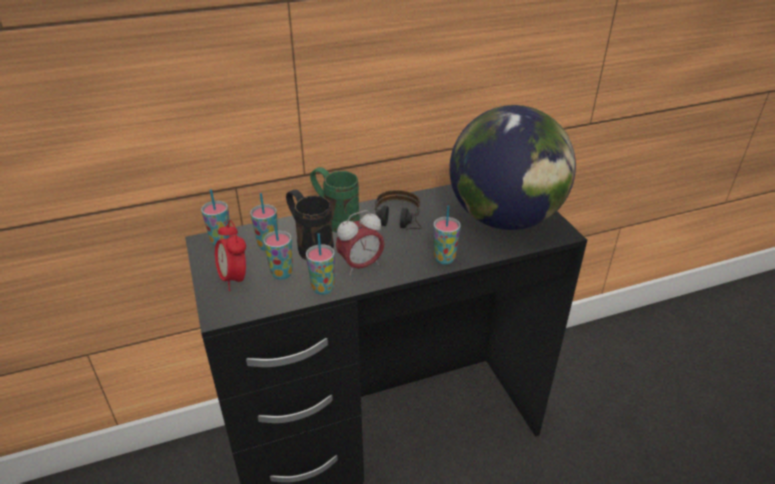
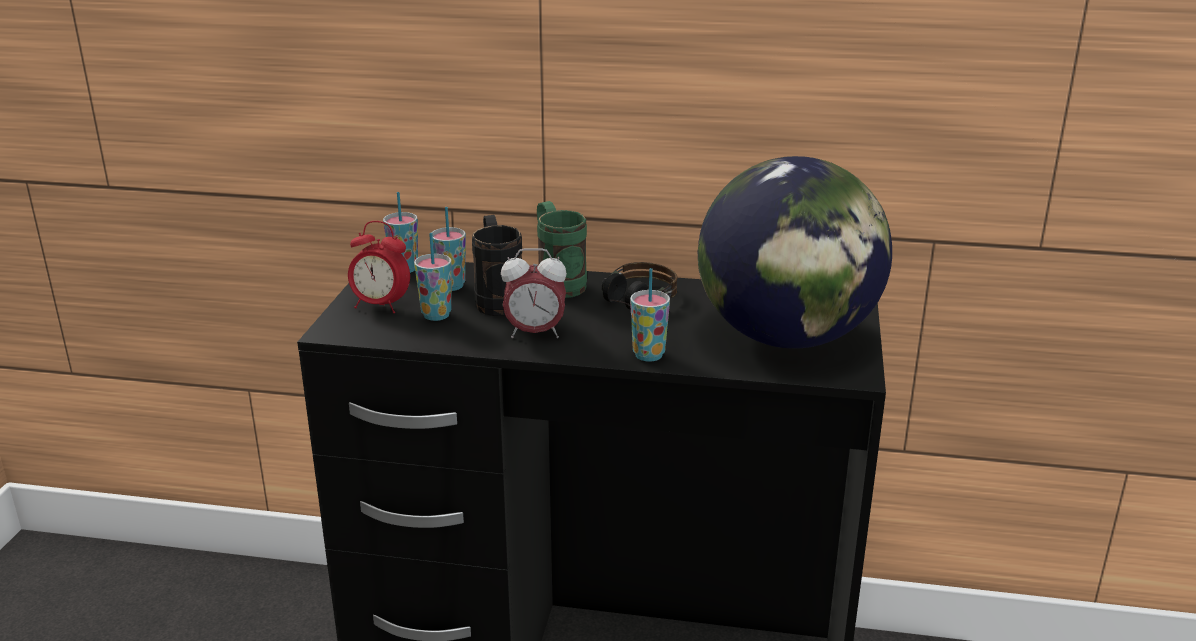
camera: 30 degrees right, 10 degrees down
(234, 279) = (380, 306): alarm clock -> alarm clock turned 75 degrees counterclockwise
(323, 288) = (466, 341): cup -> none

